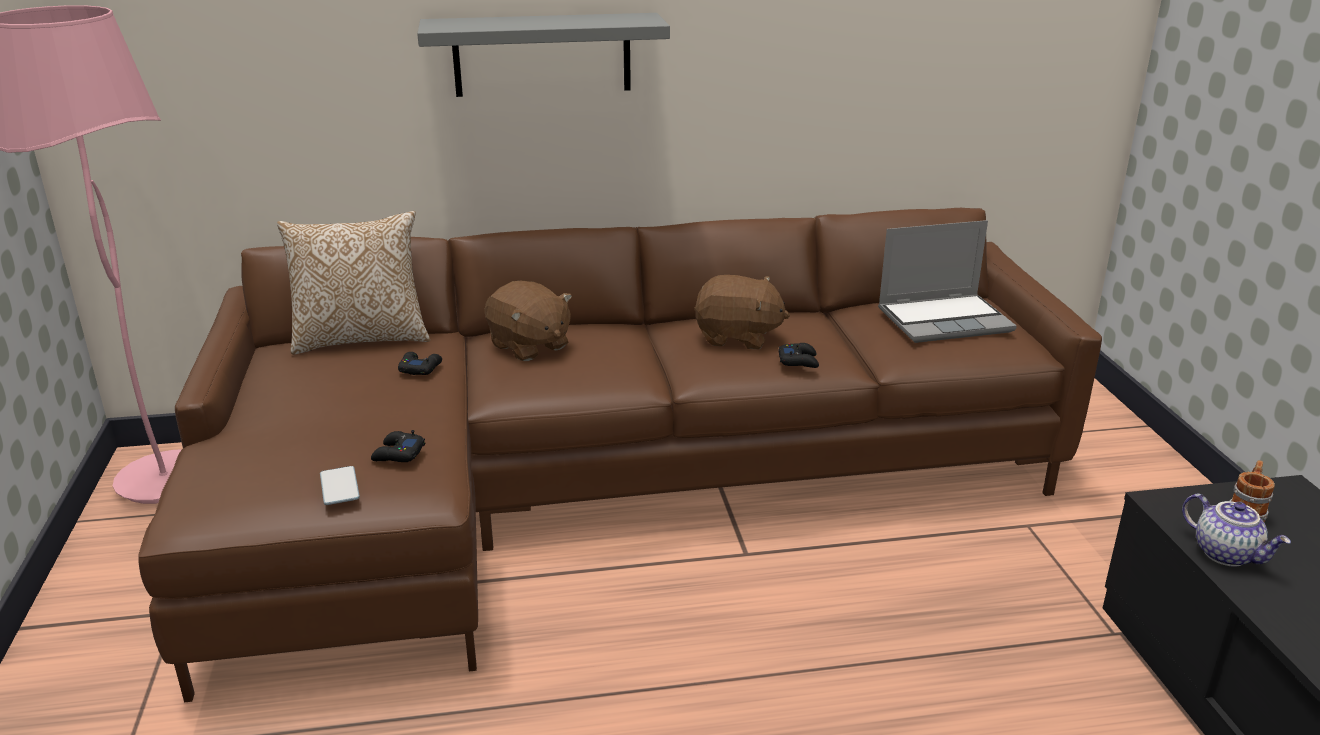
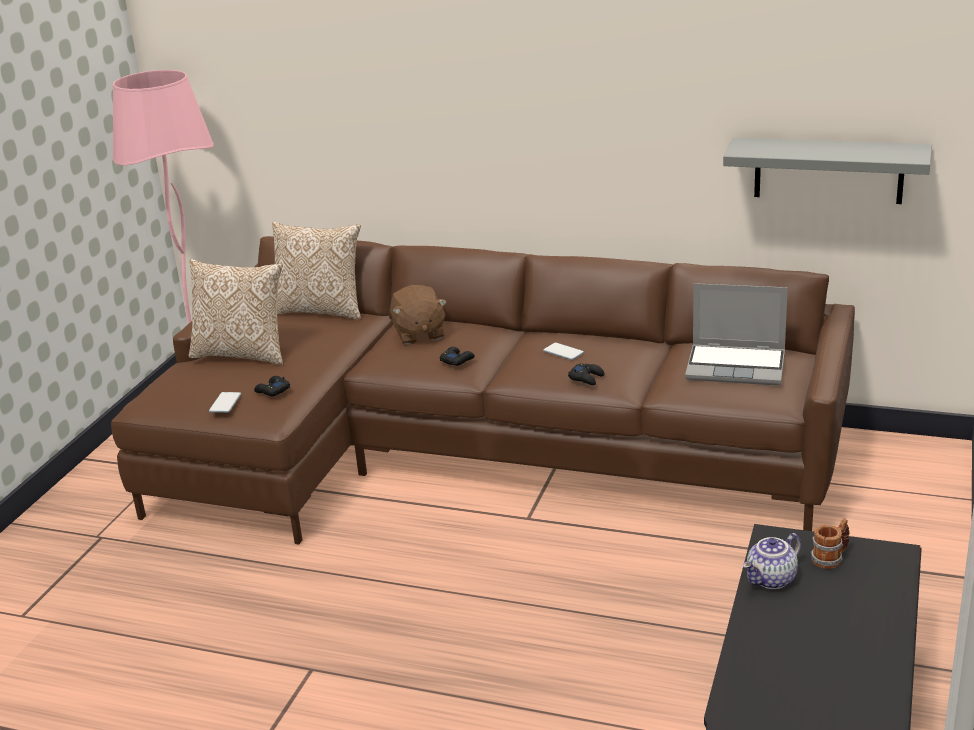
camera: 30 degrees right, 0 degrees up
(299, 412) = (243, 353): none -> pillow
(420, 368) = (335, 337): black game controller -> black game controller (457, 360)
(542, 54) = (468, 116): grey shelf -> grey shelf (828, 170)
(738, 337) = (563, 352): brown plush toy -> phone
(1227, 554) = (772, 580): teapot -> teapot turned 60 degrees clockwise

